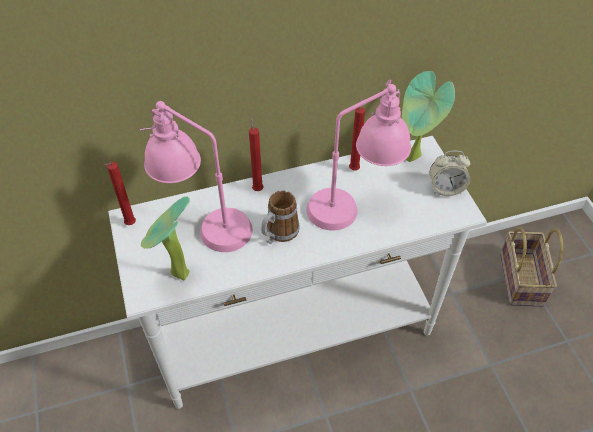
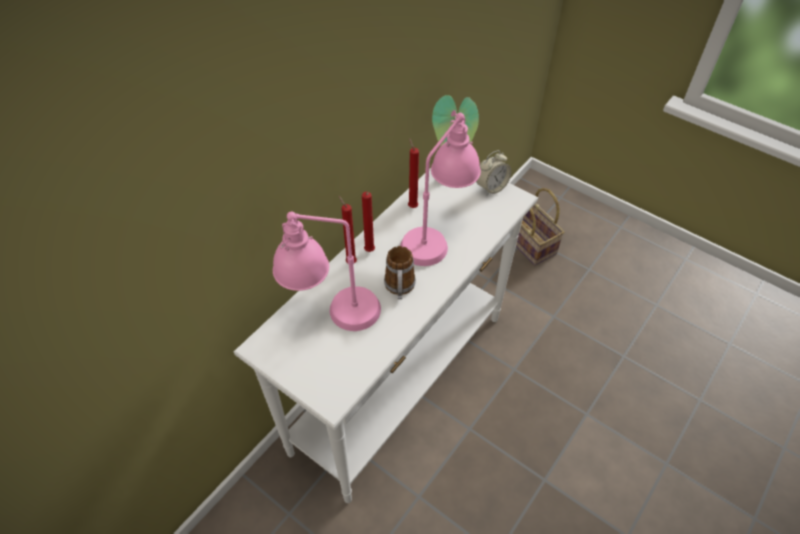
camera: 35 degrees left, 0 degrees up
(129, 225) = (266, 352): red candle -> red candle (369, 252)
(176, 276) = (347, 369): potted plant -> none

